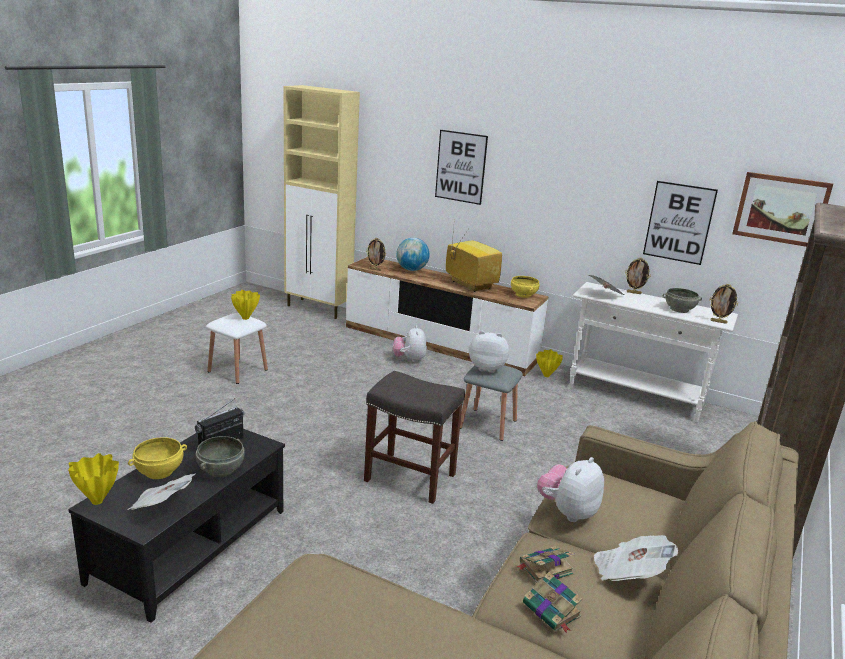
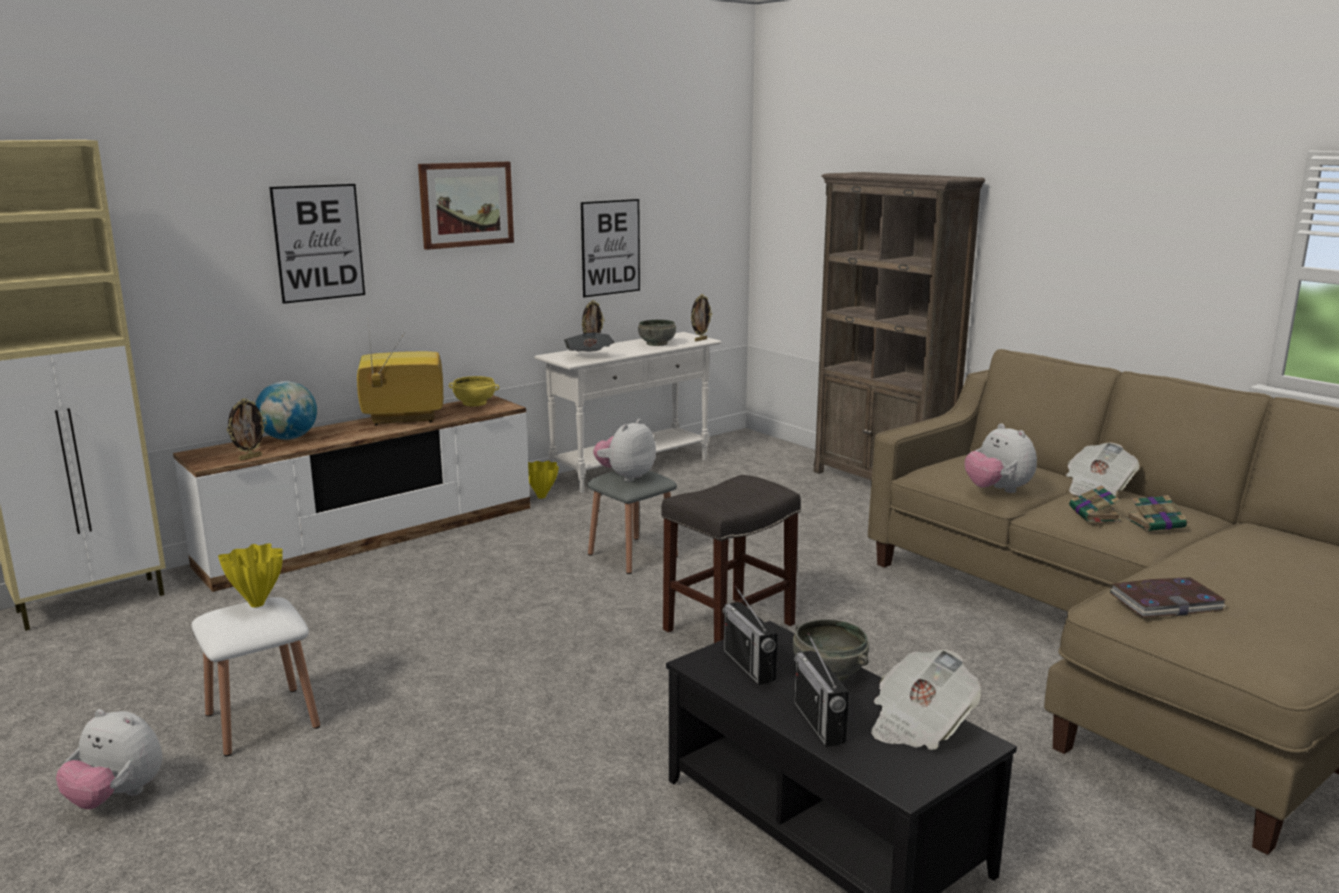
camera: 65 degrees left, 5 degrees down
(98, 501) = (896, 782): yellow vase -> none
(159, 472) = (819, 723): yellow bowl -> radio
(328, 594) = (1166, 602): none -> book
(409, 359) = (400, 565): plush toy -> plush toy (117, 797)
(781, 209) = (691, 207): picture -> picture (466, 204)

